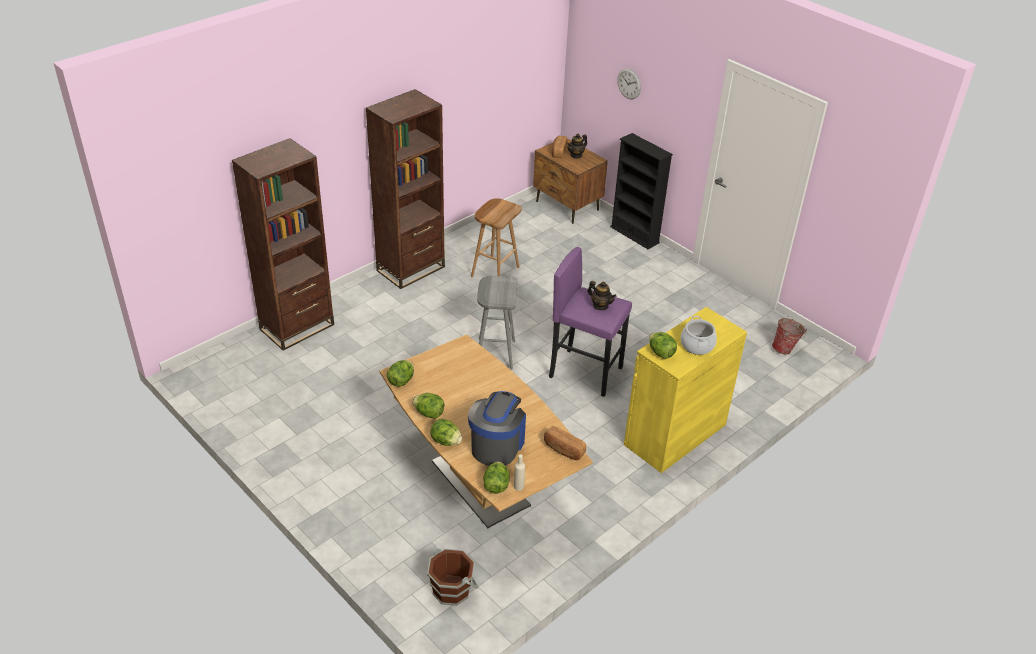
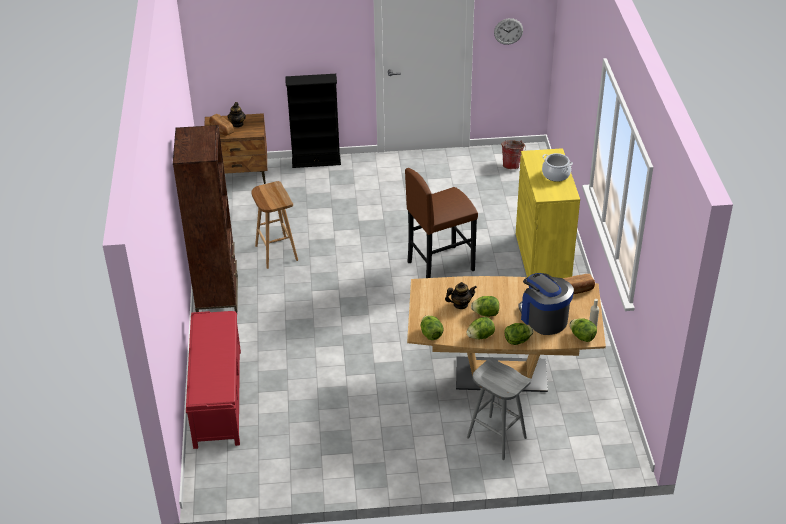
camera: 50 degrees left, 0 degrees up
(297, 327) = (218, 397): brown bookcase -> red bench
(452, 589) = (587, 437): brown bucket -> none
(495, 353) = (372, 300): grey stool -> grey stool (495, 437)
(585, 372) = (440, 266): purple stool -> brown stool
(600, 306) = (448, 201): teapot -> teapot (460, 304)
(629, 83) = (269, 36): wall clock -> wall clock (508, 31)
(661, 353) = (548, 193): lettuce -> lettuce (486, 313)

